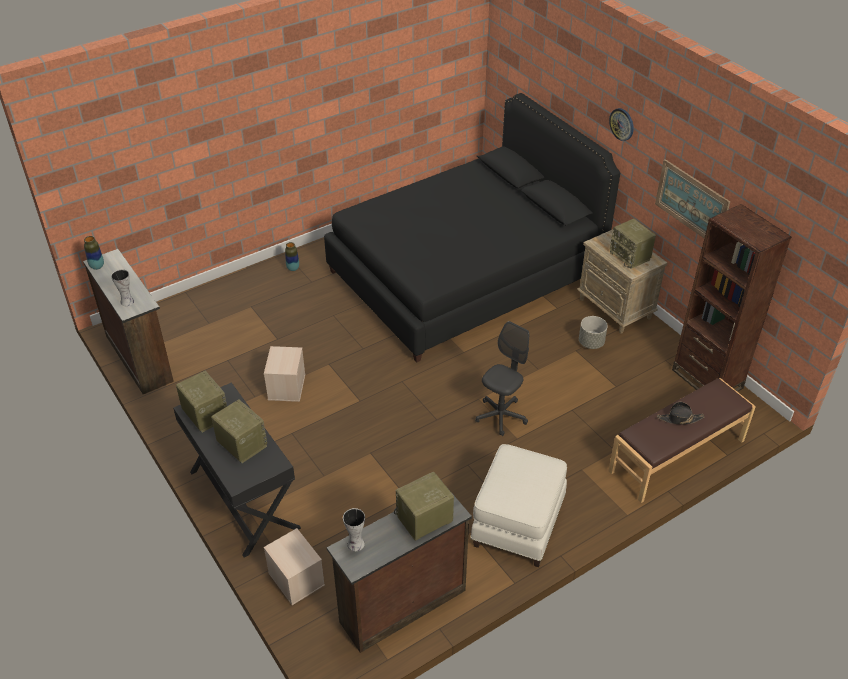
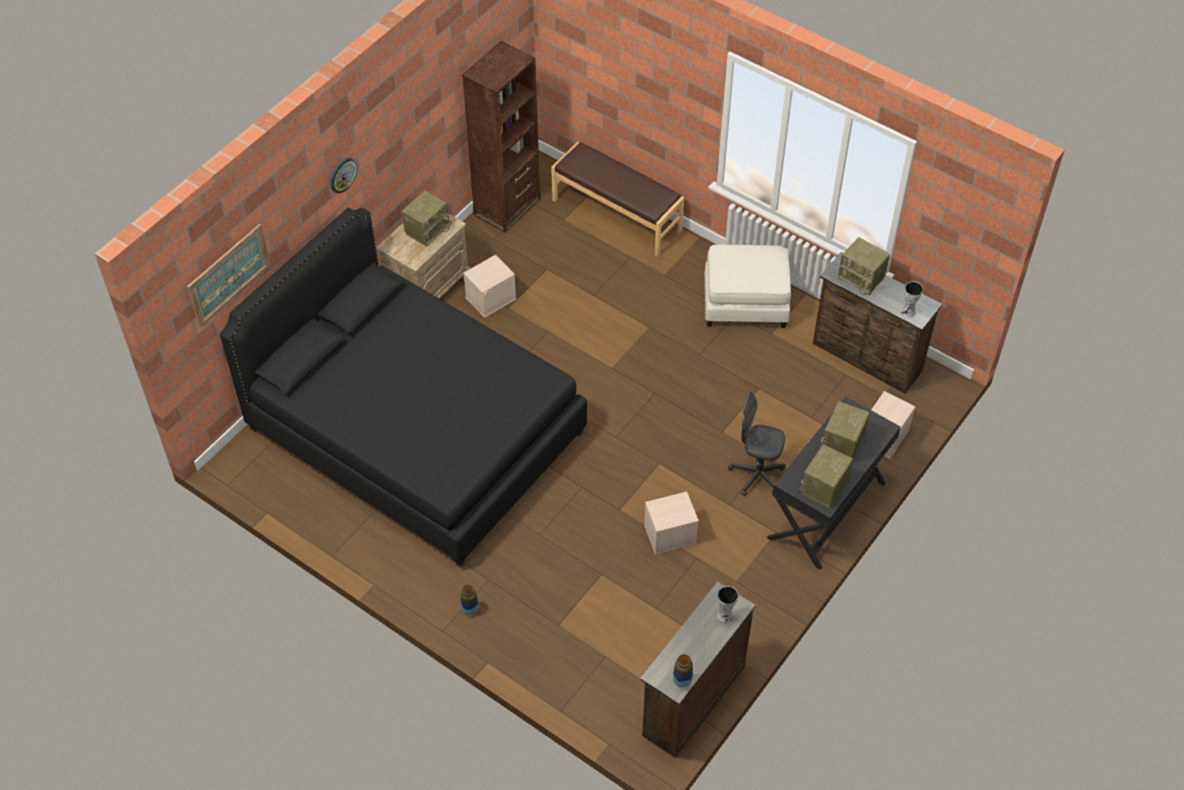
camera: 110 degrees left, 10 degrees up
(501, 416) = (627, 345): grey office chair -> grey office chair (757, 476)
(591, 343) = (491, 298): grey planter -> beige storage box
(679, 419) = (621, 183): black hat -> none
(691, 202) = (423, 134): picture -> picture (229, 275)

